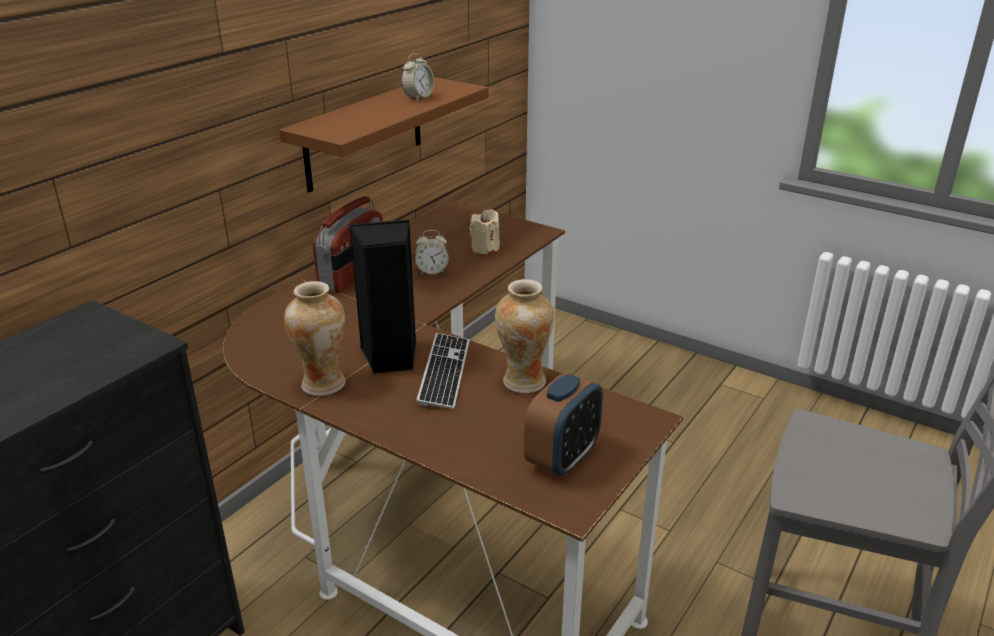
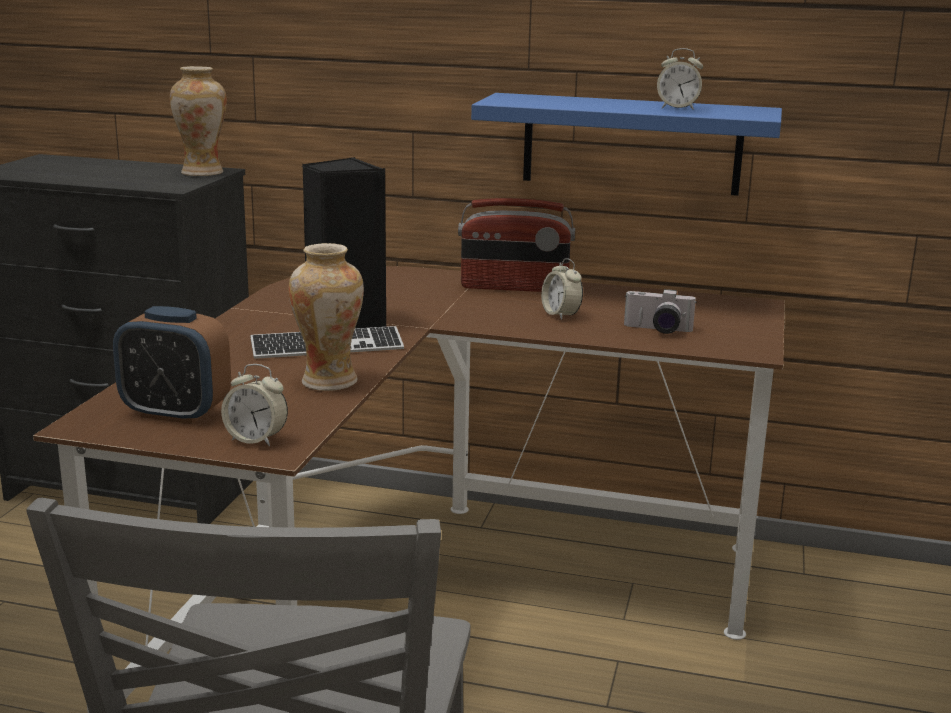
camera: 70 degrees right, 10 degrees down
(322, 384) = (277, 308): vase -> vase (202, 173)
(364, 133) = (631, 144): brown shelf -> blue shelf
(485, 248) = (657, 330): beige candle -> camera
(627, 425) = (256, 439): none -> alarm clock

